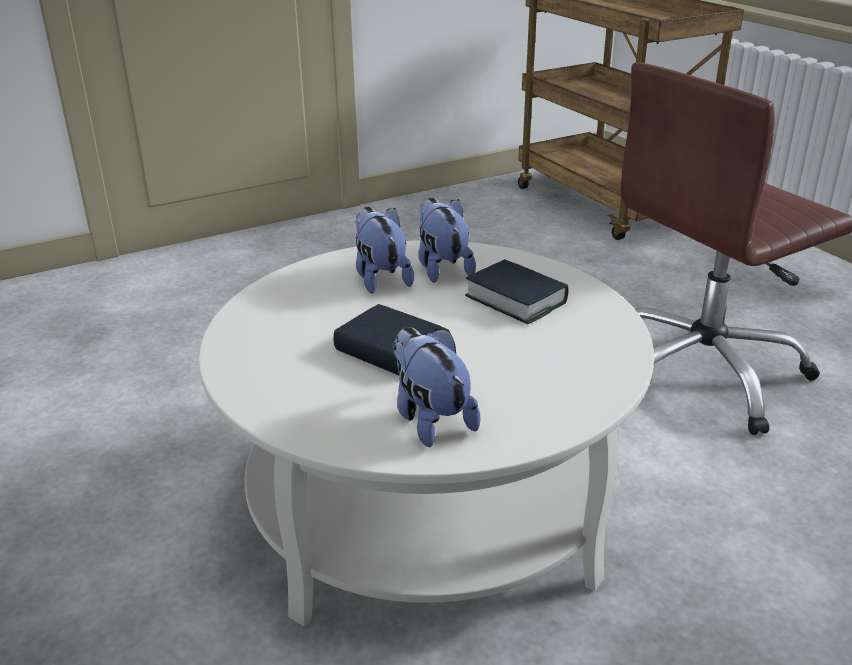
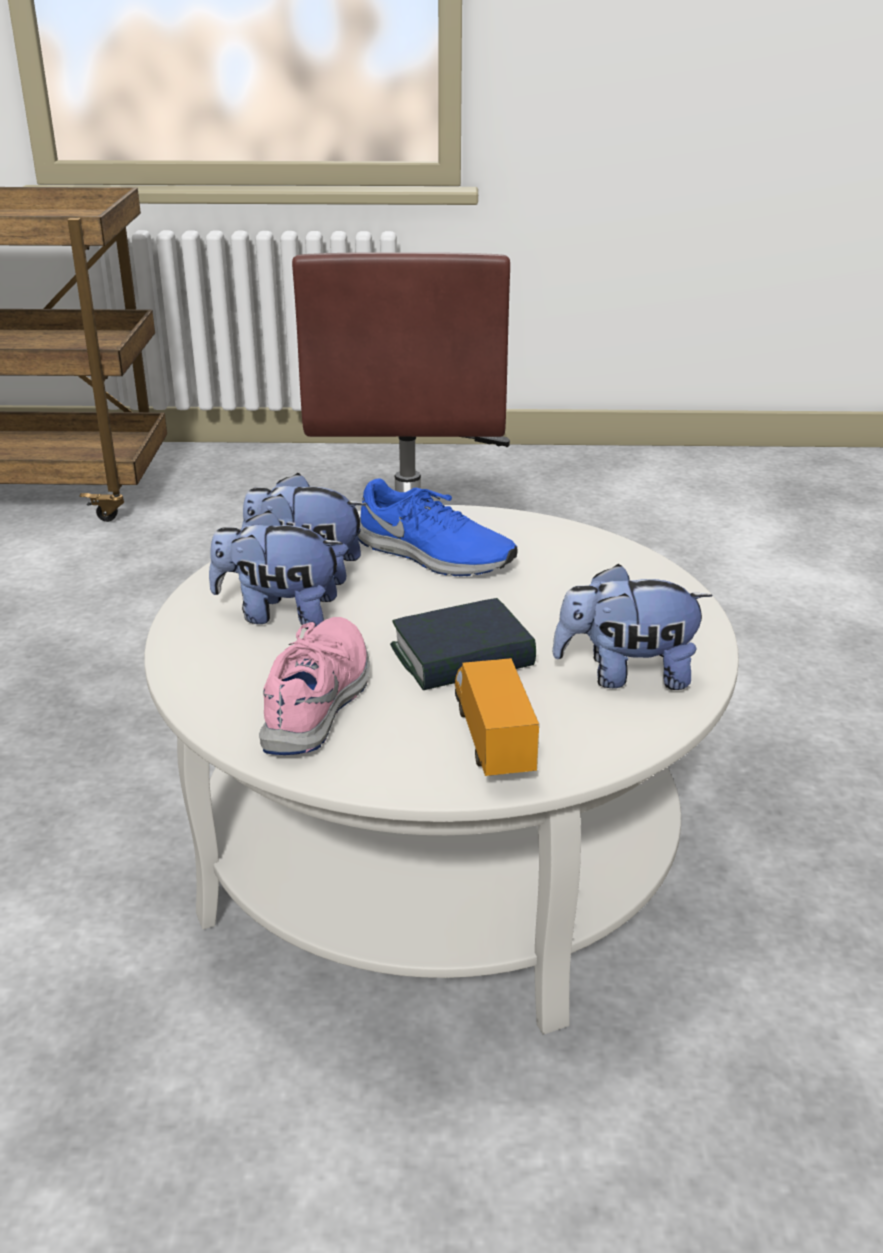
camera: 60 degrees left, 0 degrees up
(295, 391) = (492, 743): none -> toy truck
(296, 321) = (319, 700): none -> pink shoe
(515, 299) = (433, 556): book -> blue shoe

